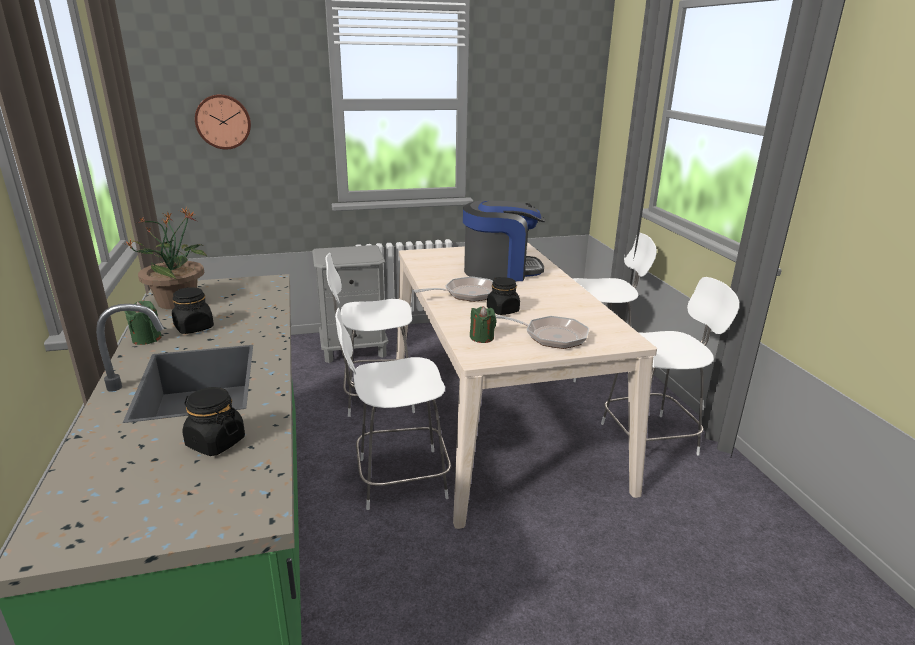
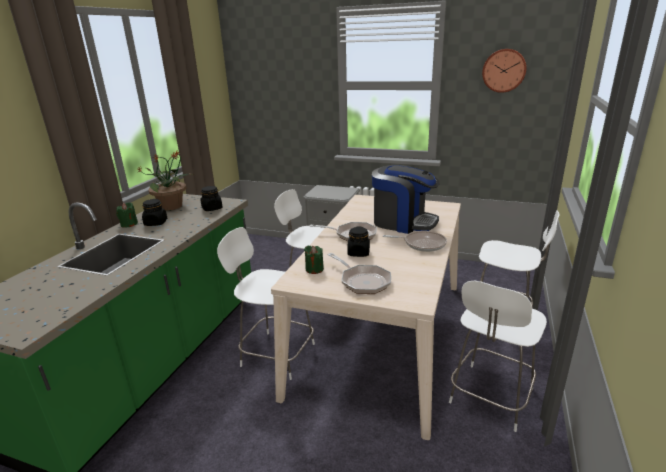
camera: 35 degrees right, 0 degrees up
(215, 442) = (69, 289): black jar -> black jar (212, 208)
(223, 121) = (272, 96): wall clock -> wall clock (503, 70)
(552, 288) = (422, 244): none -> frying pan
(651, 438) = (490, 398): white chair -> white chair turned 105 degrees clockwise

